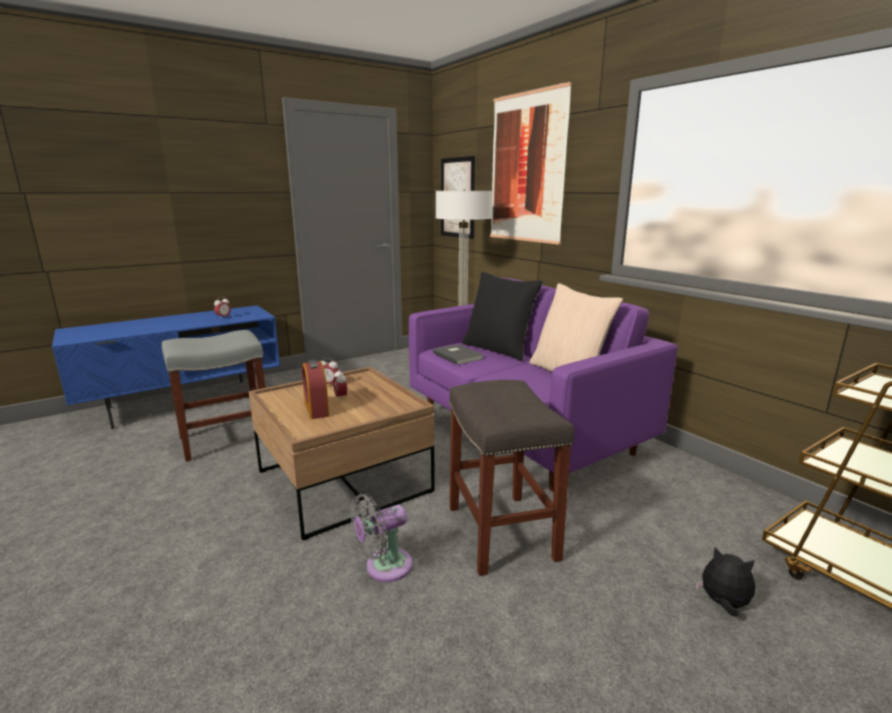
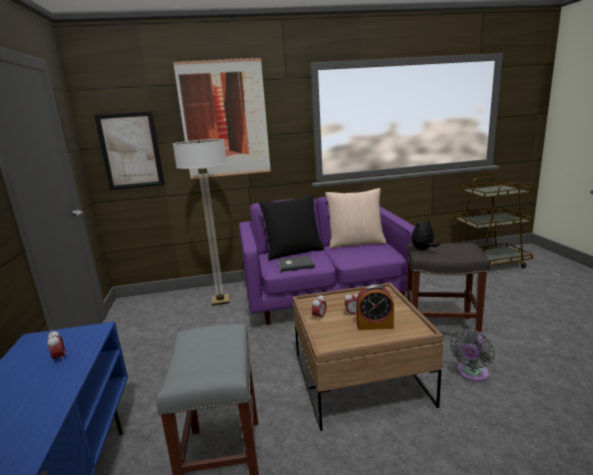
camera: 65 degrees left, 0 degrees up
(384, 567) = (471, 373): grey fan -> grey fan turned 45 degrees clockwise
(723, 604) = (498, 291): plush toy -> plush toy (423, 249)

